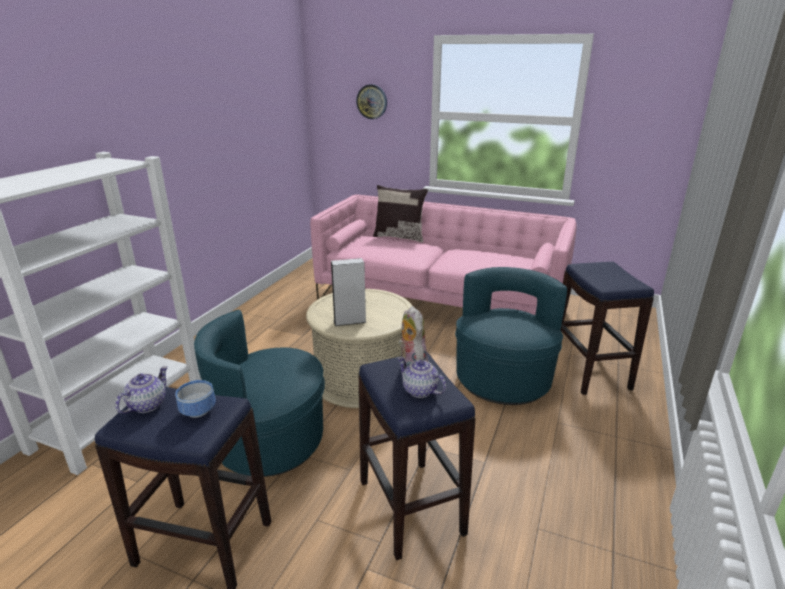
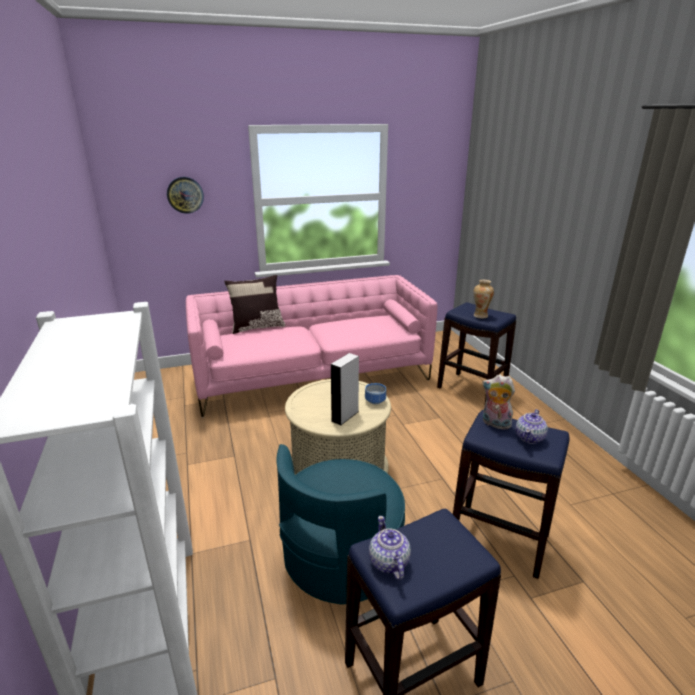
camera: 40 degrees left, 0 degrees up
(197, 411) = (435, 540): bowl -> bowl (375, 401)
(420, 391) = (530, 438): teapot -> teapot turned 60 degrees counterclockwise
(503, 380) = (433, 419): turquoise armchair -> none
(601, 277) = (480, 316): none -> vase

